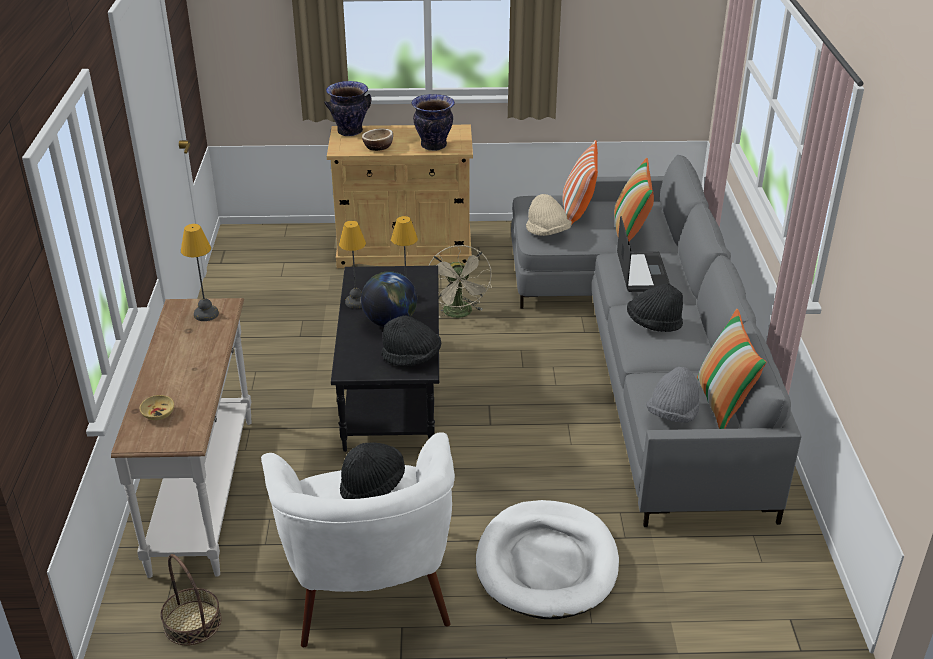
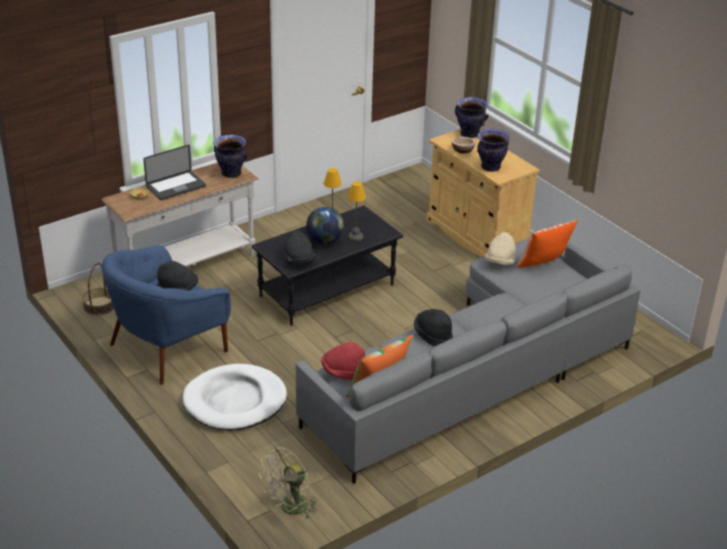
camera: 55 degrees right, 0 degrees up
(206, 313) = (231, 173): table lamp -> vase
(369, 585) = (167, 347): white armchair -> blue armchair
(460, 314) = (432, 284): beige fan -> beige fan (290, 509)
(630, 233) = (542, 295): pillow -> none
(642, 273) = (492, 314): laptop -> laptop (176, 187)
(672, 414) = (343, 372): grey hat -> red hat

